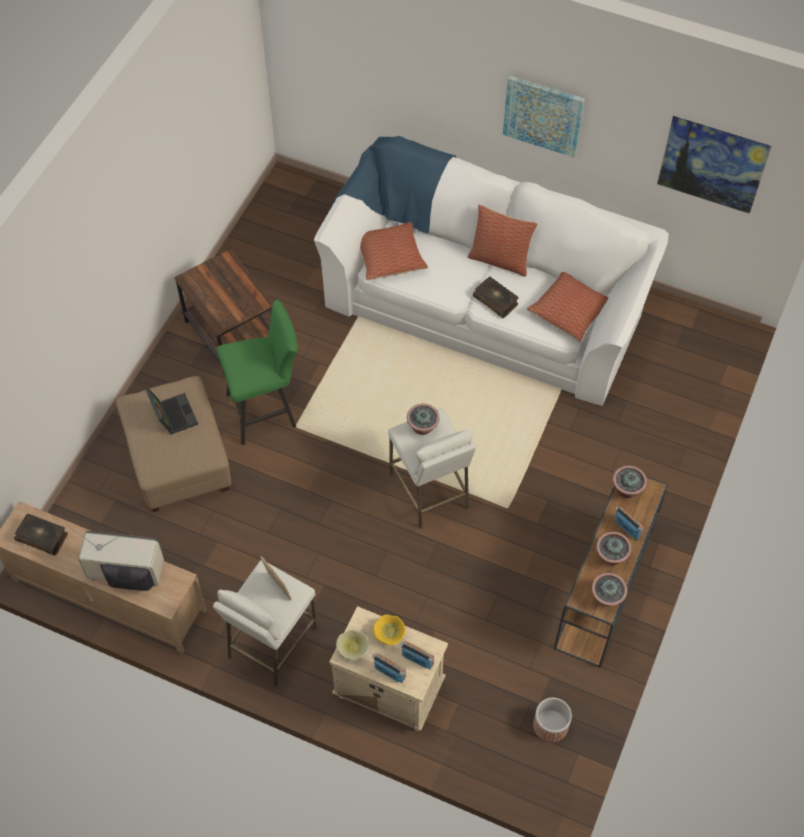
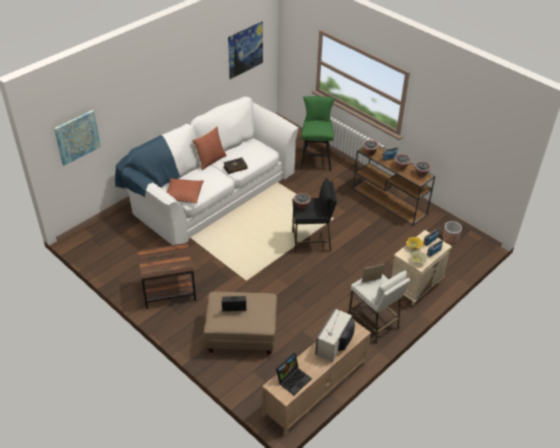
camera: 70 degrees left, 15 degrees down
(42, 537) = (293, 379): book -> laptop
(266, 410) = (229, 289): green stool -> green stool (315, 160)
(429, 491) = (311, 241): white stool -> black stool
(543, 115) = (180, 84): picture -> picture (77, 137)
(569, 312) = (256, 148): pillow -> none

